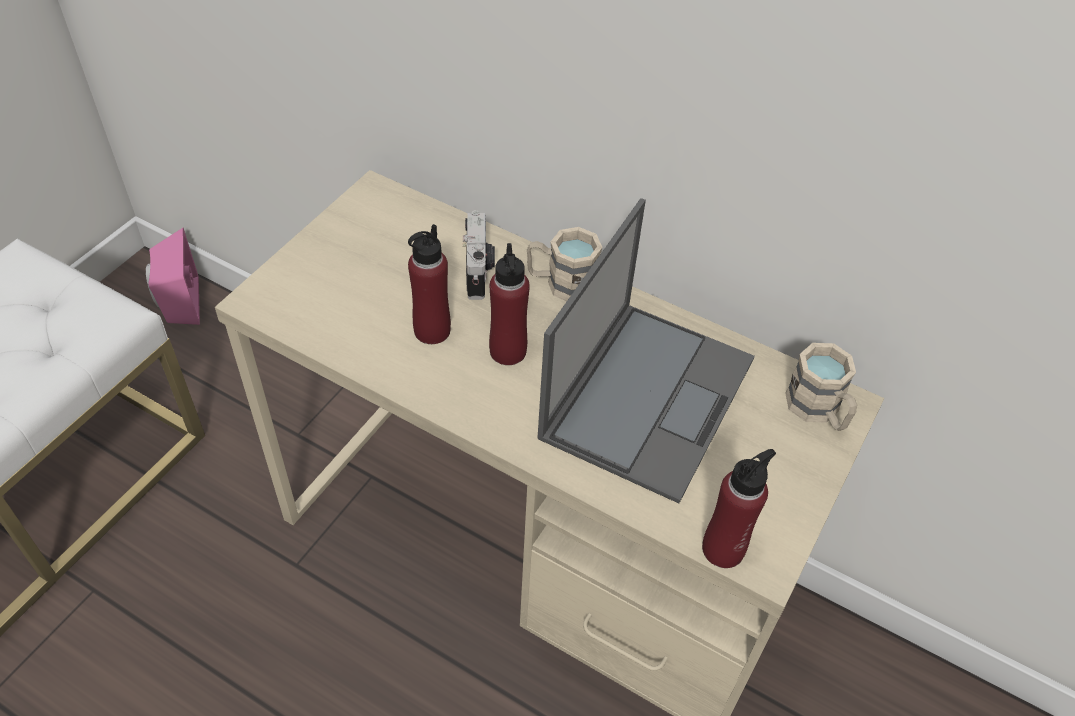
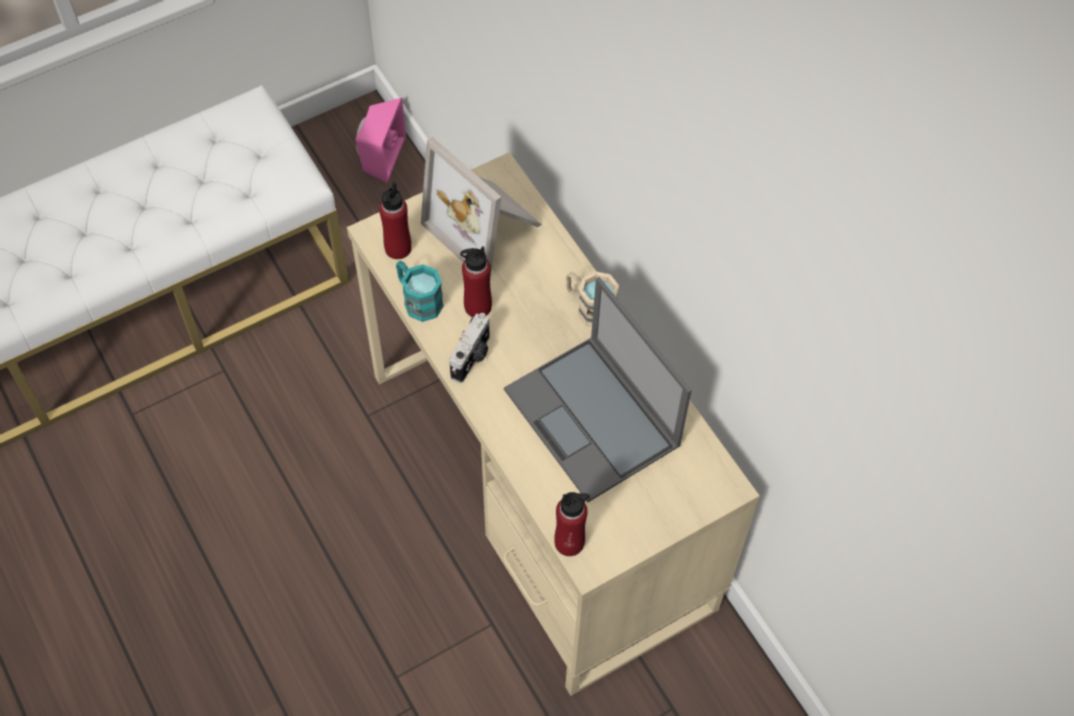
camera: 30 degrees right, 10 degrees up
(353, 350) = (418, 299): none -> turquoise mug
(390, 247) = (486, 226): none -> picture frame
(479, 271) = (537, 273): camera -> camera (472, 357)
(508, 351) = (519, 344): red bottle -> red bottle (398, 248)
(648, 395) = (593, 419): laptop -> laptop turned 90 degrees clockwise
(818, 411) = (703, 483): beige mug -> none

